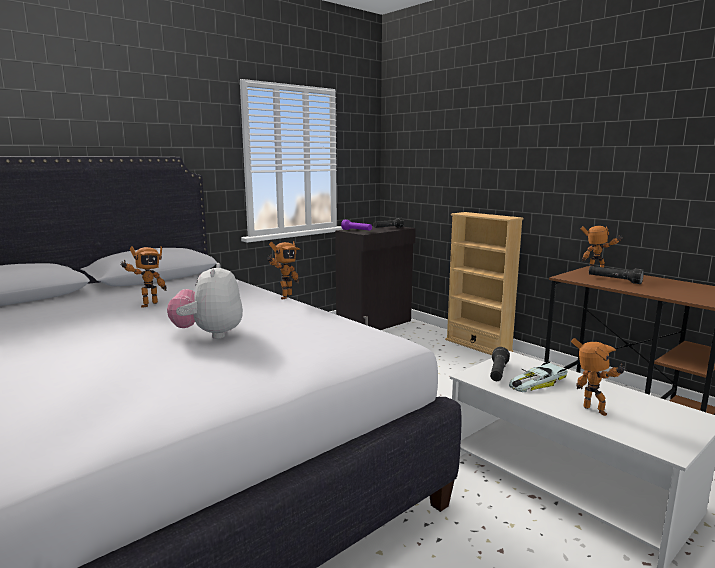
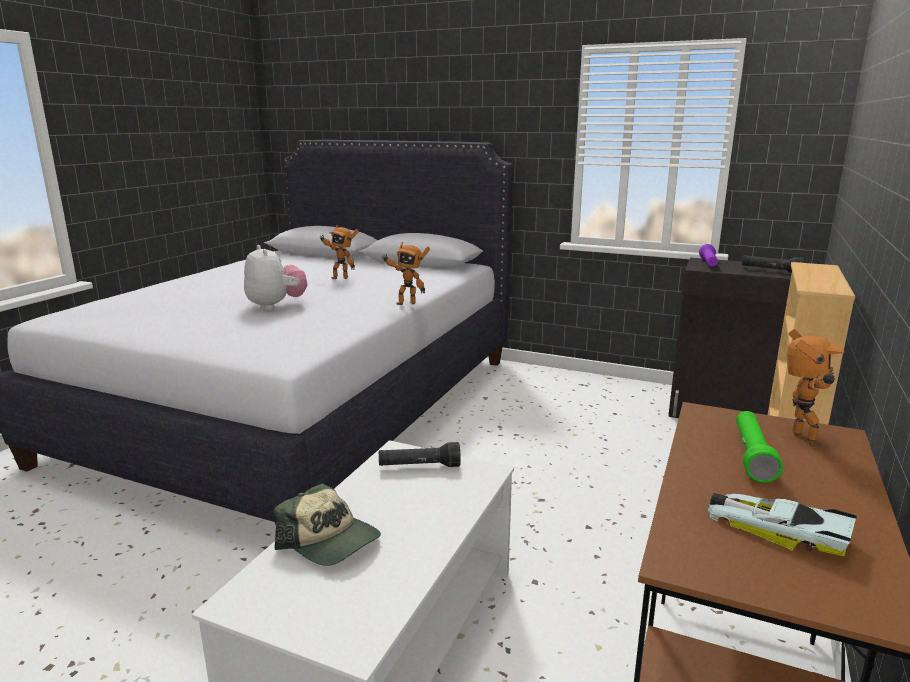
camera: 65 degrees right, 5 degrees up
(209, 334) = (276, 306): plush toy -> plush toy turned 90 degrees clockwise
(535, 382) = (405, 494): toy car -> toy car (776, 527)
(593, 412) = (329, 541): toy robot -> cap
(614, 280) = (752, 456): black flashlight -> green flashlight

